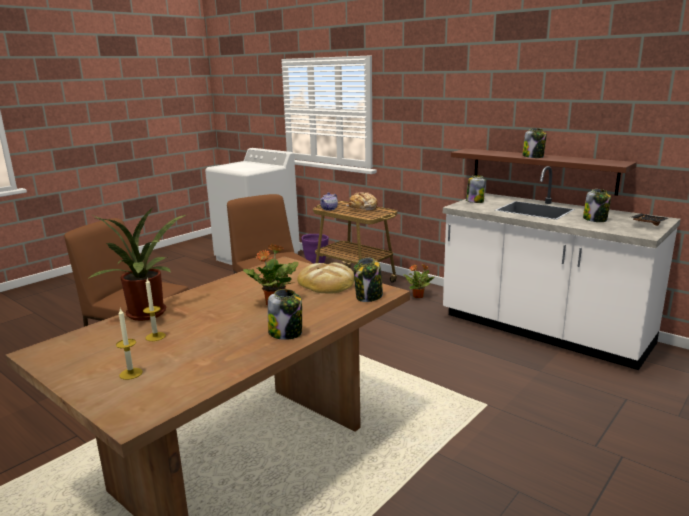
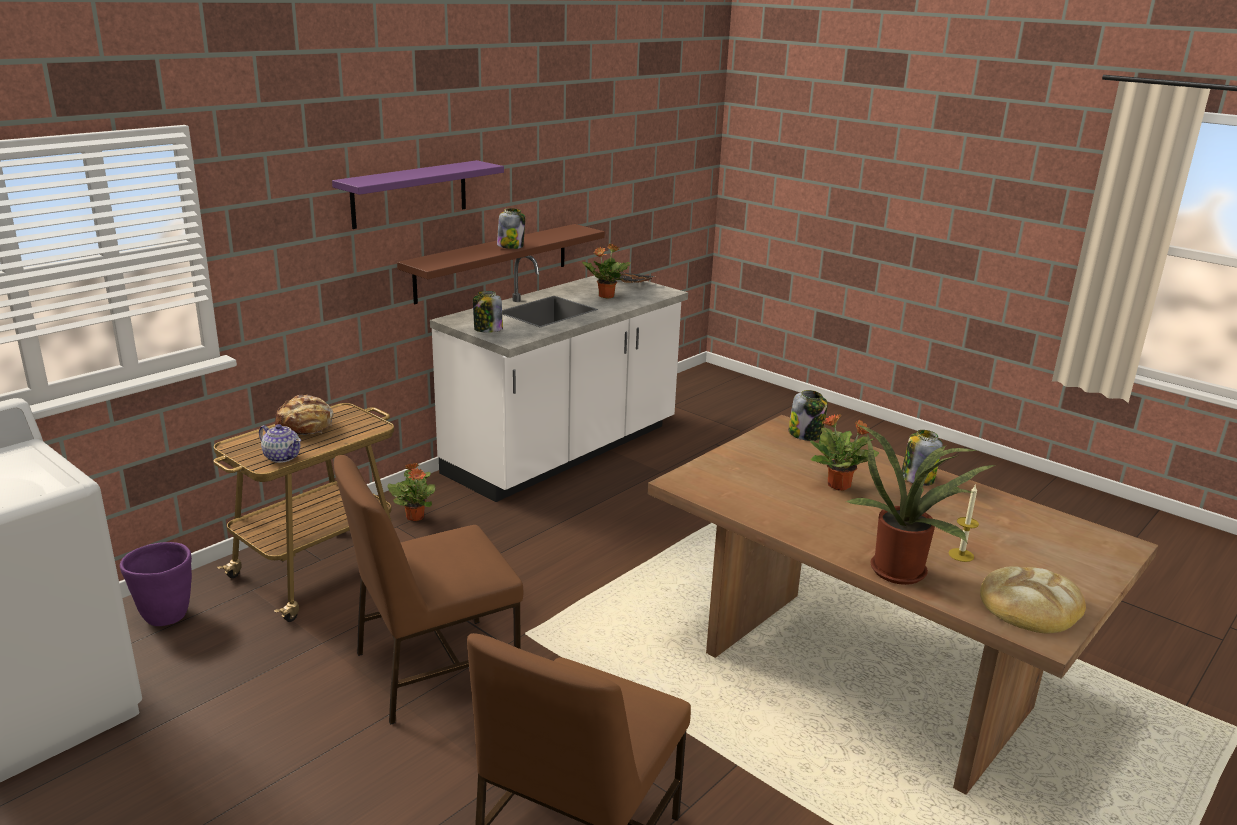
camera: 90 degrees left, 5 degrees up
(131, 373) = (1051, 558): candle -> none
(327, 282) = (761, 454): bread -> bread (1030, 605)
(479, 107) = (410, 194): none -> purple shelf
(595, 219) = (605, 296): jar -> potted plant

